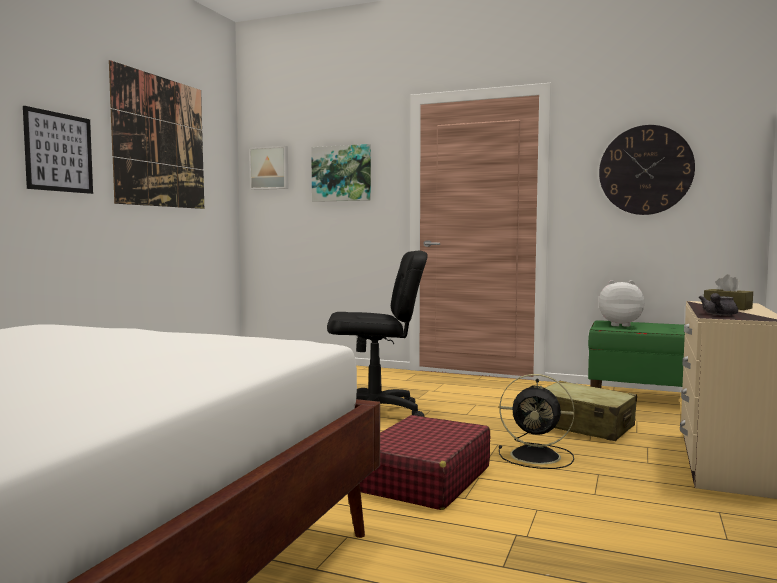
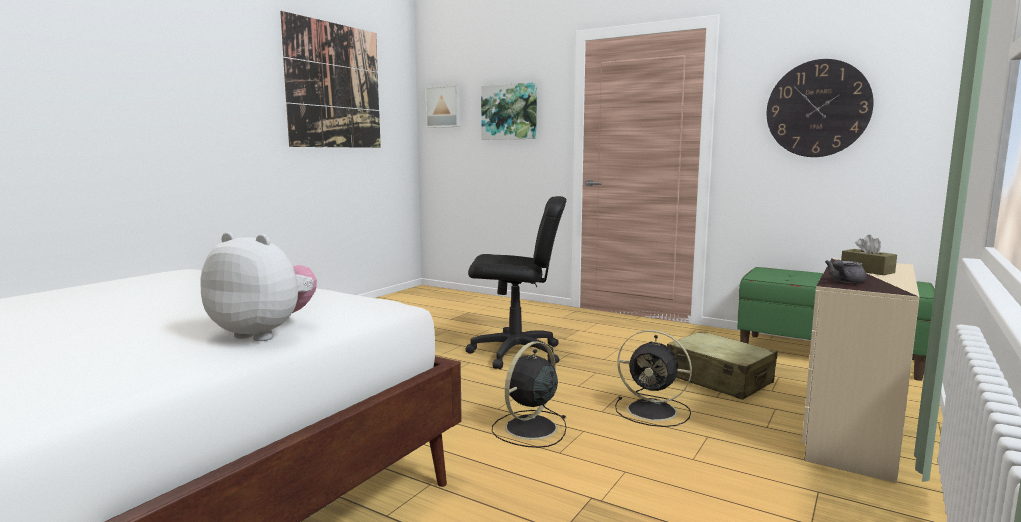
camera: 10 degrees right, 5 degrees up
(59, 152) = (233, 101): picture -> none
(424, 479) = (529, 429): red suitcase -> black fan
(619, 325) = (777, 274): plush toy -> plush toy (264, 333)

